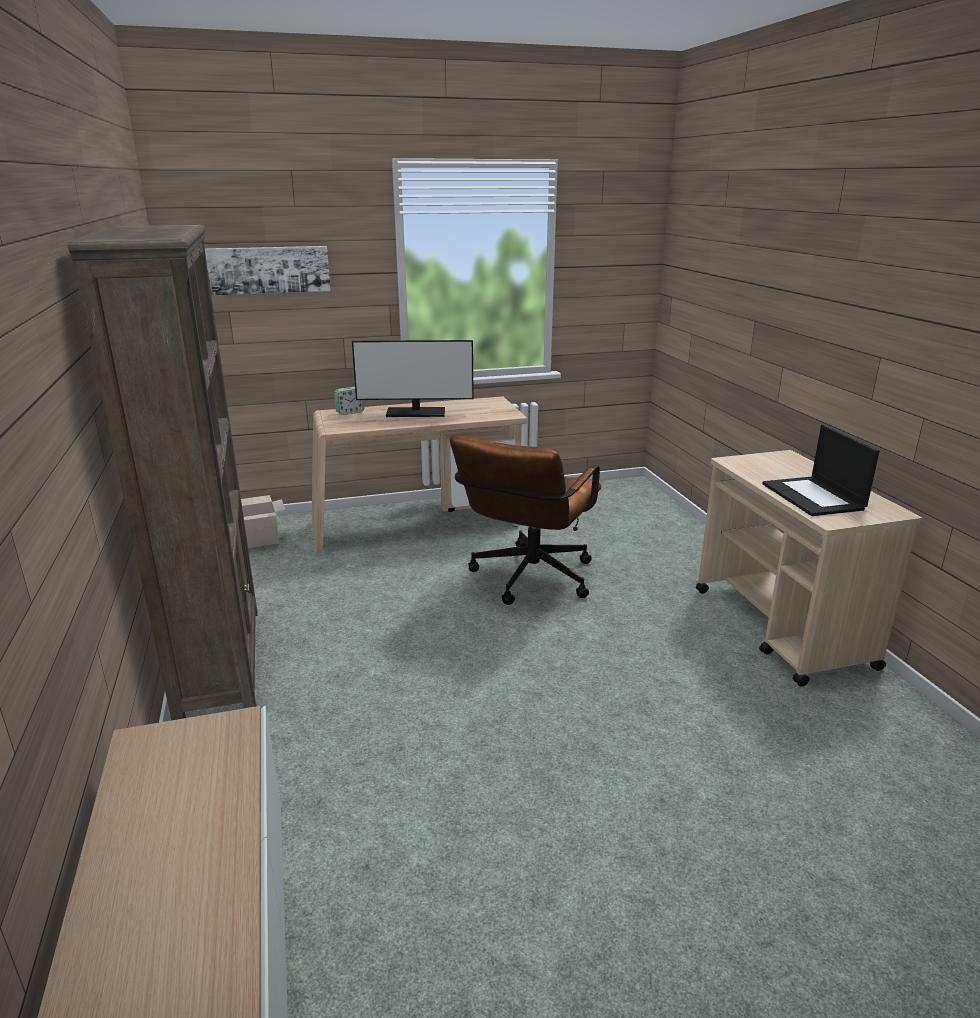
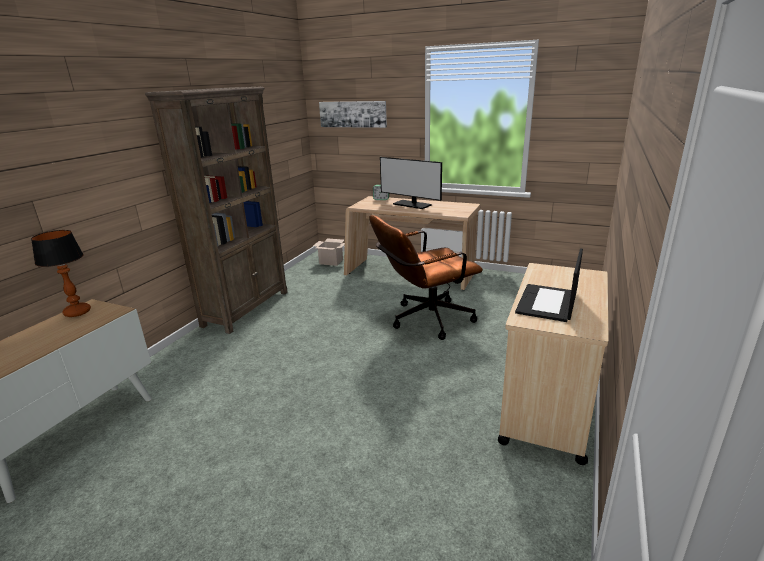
camera: 40 degrees right, 0 degrees up
(144, 765) = (77, 312): none -> table lamp

